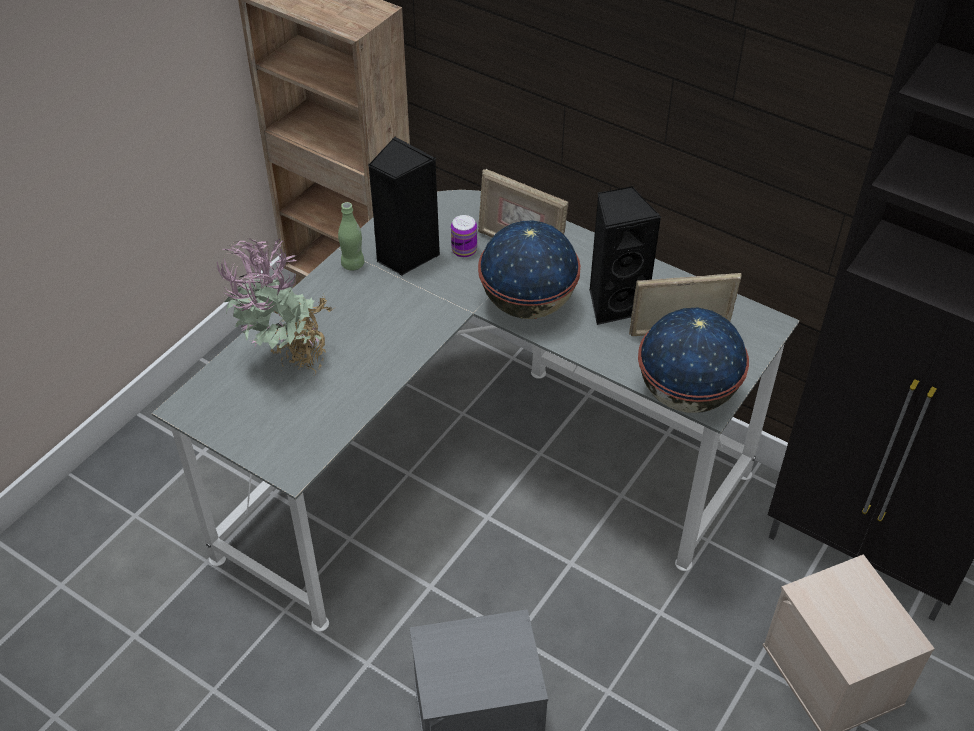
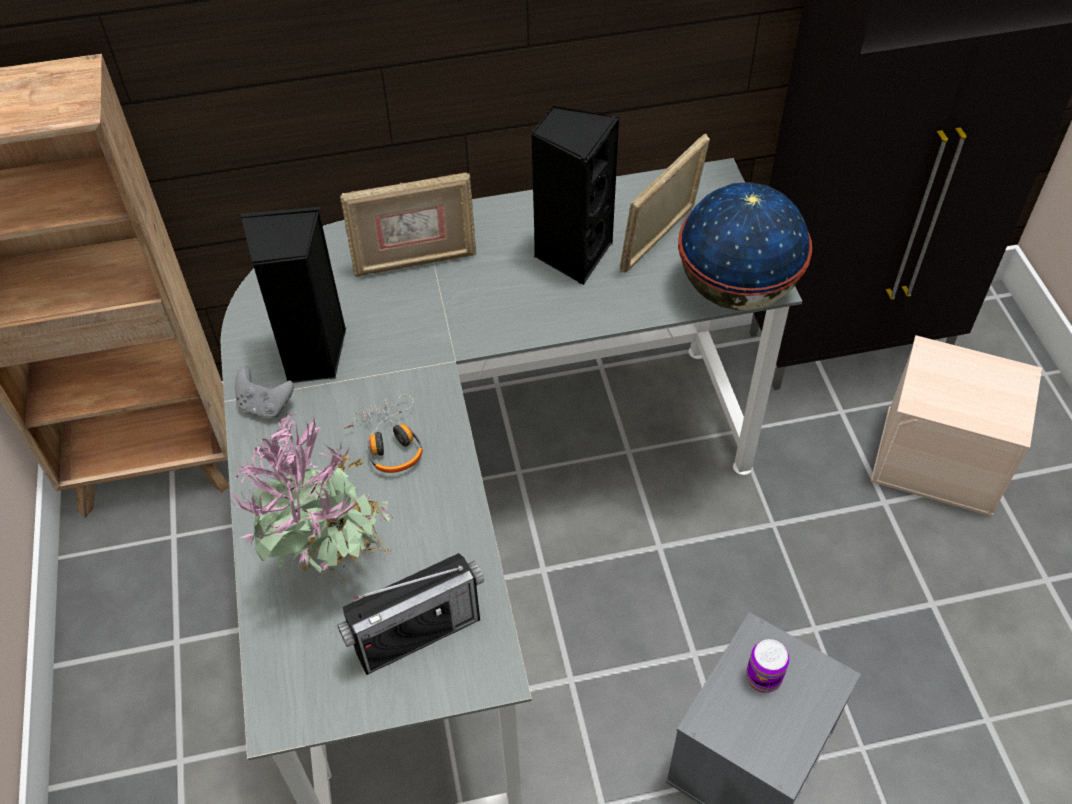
camera: 45 degrees left, 5 degrees up
(283, 424) = (417, 634): none -> radio
(353, 264) = (265, 406): green bottle -> grey game controller
(387, 327) = (390, 441): none -> headphones
(464, 250) = (364, 305): can -> can (763, 677)
(528, 304) = (497, 312): globe -> none

